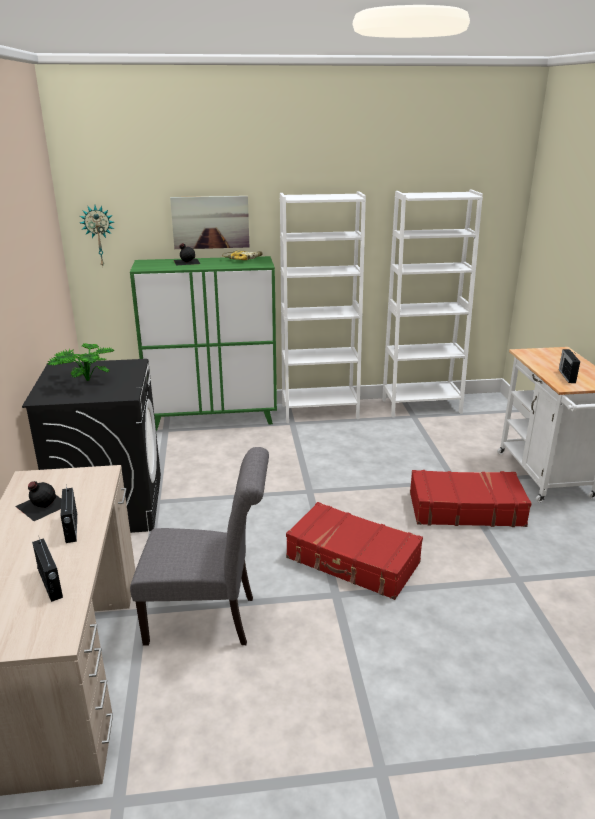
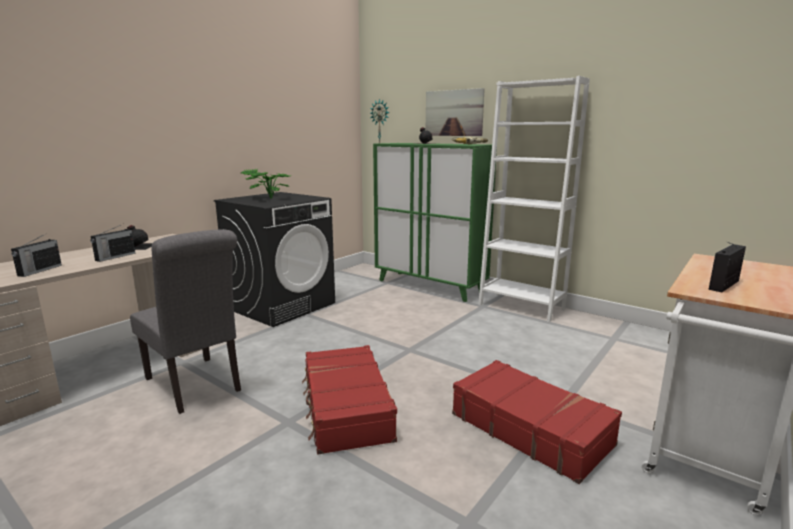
camera: 45 degrees right, 10 degrees down
(421, 406) = (638, 334): white bookcase -> none

